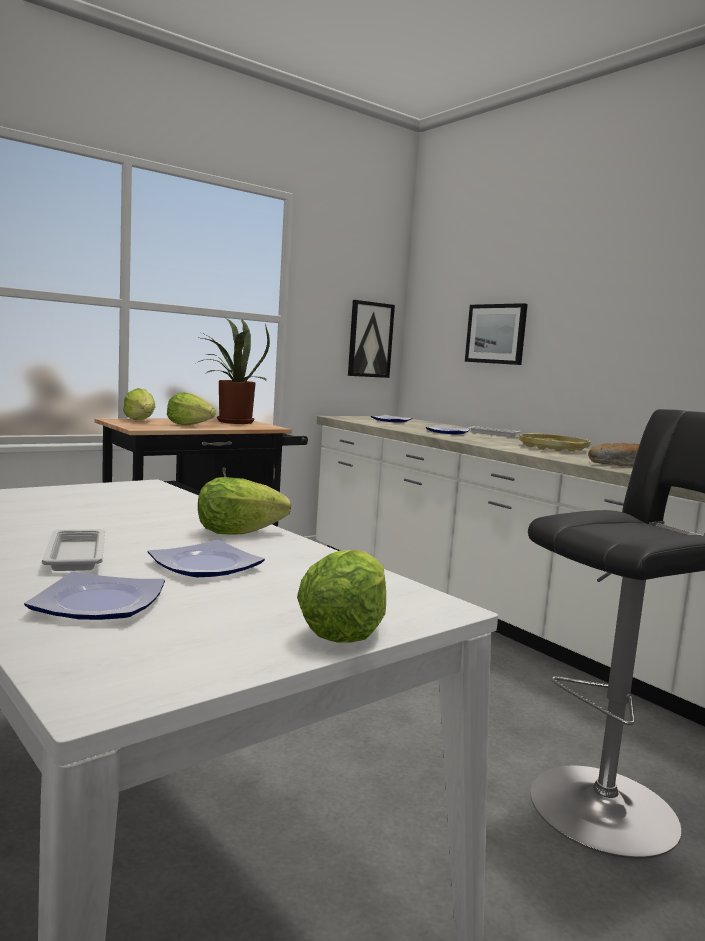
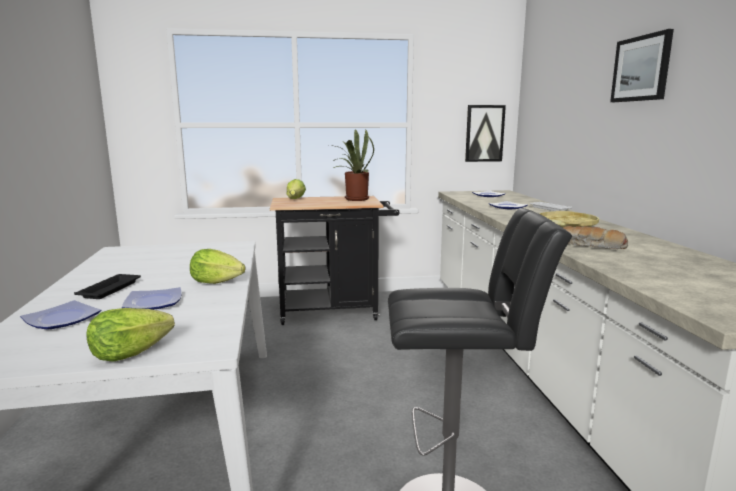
camera: 30 degrees right, 5 degrees up
(76, 555) = (111, 289): white tray -> black tray
(189, 425) = (317, 203): lettuce -> none
(496, 334) = (565, 126): picture -> picture (641, 68)

